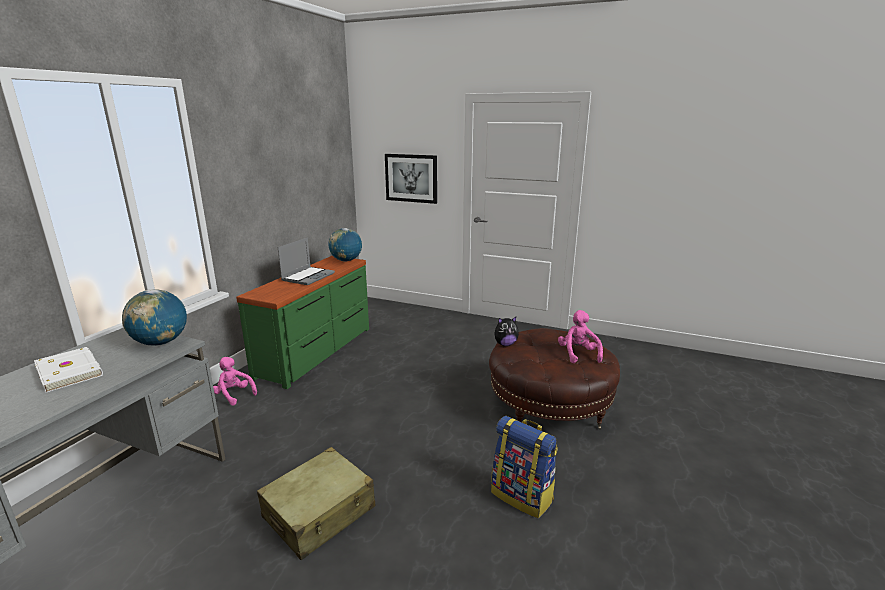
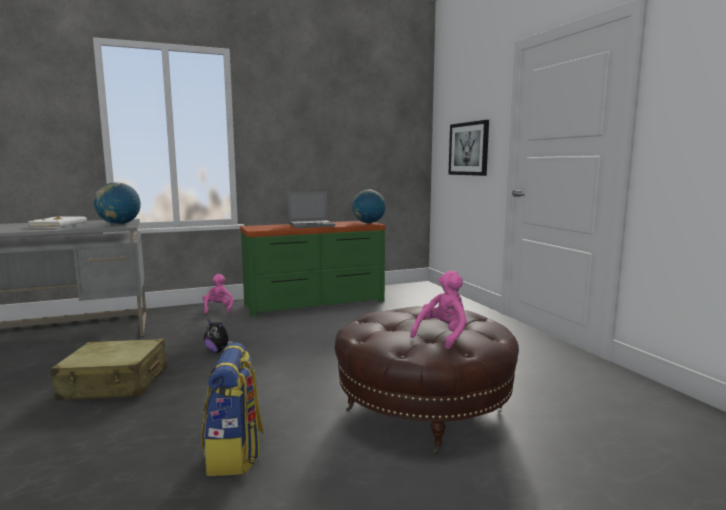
camera: 45 degrees right, 10 degrees down
(505, 344) = (393, 310): plush toy -> plush toy (218, 351)

